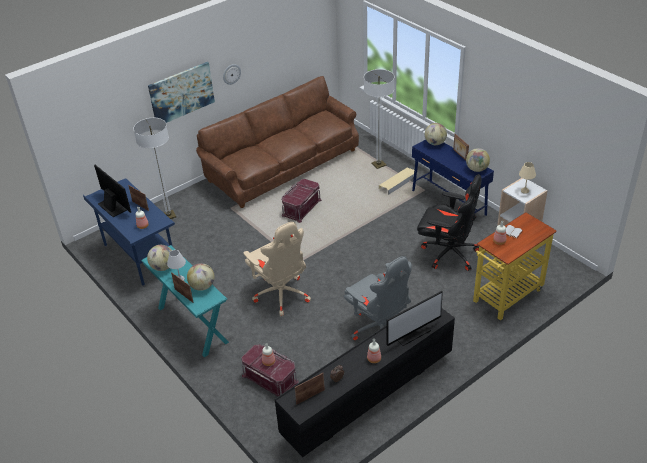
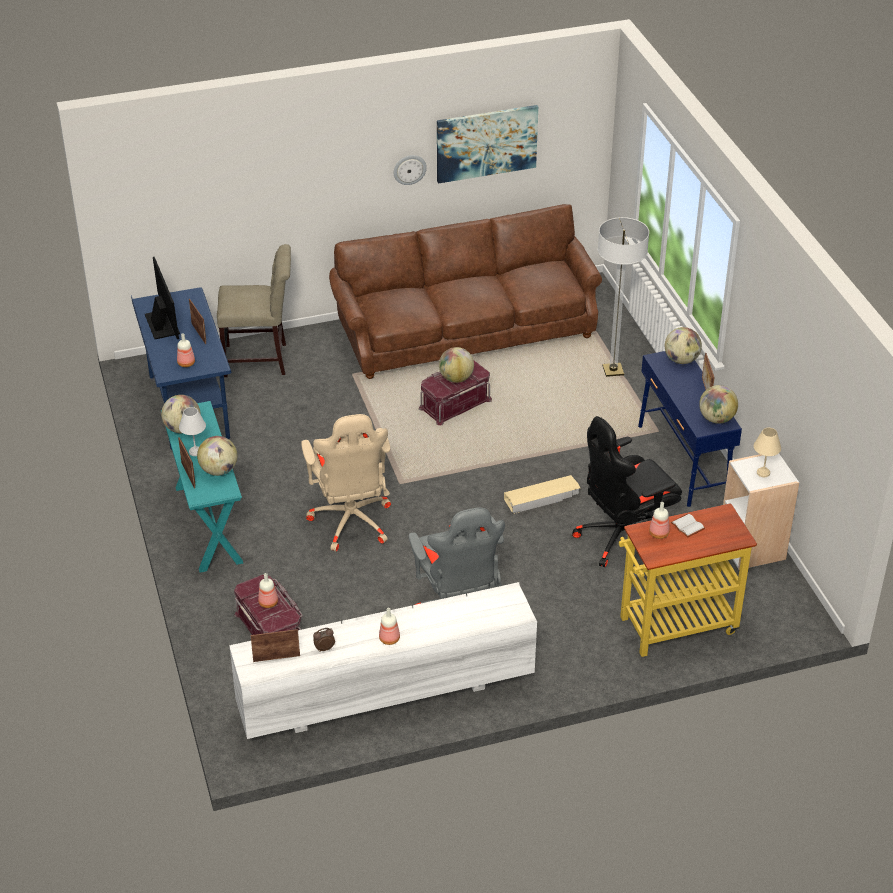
camera: 20 degrees right, 0 degrees up
(169, 216) = (260, 360): floor lamp -> beige chair
(181, 93) = (320, 182): picture -> picture (486, 143)
(301, 192) = (456, 378): none -> globe
(369, 397) = (386, 697): black cabinet -> white cabinet
(398, 183) = (624, 408): beige storage box -> beige storage box (542, 498)
(411, 332) = (462, 621): monitor -> none
(446, 253) = (626, 536): black office chair -> black office chair turned 105 degrees clockwise

